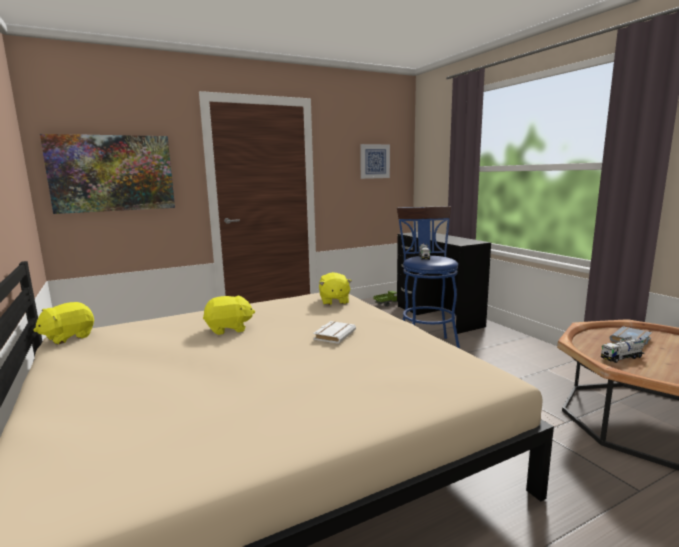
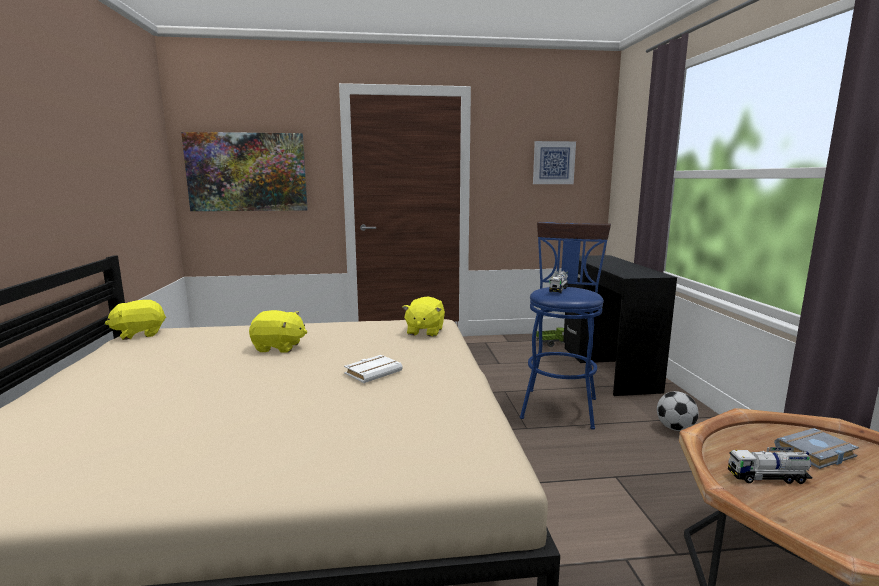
camera: 20 degrees right, 0 degrees up
(509, 348) = (675, 428): none -> football

